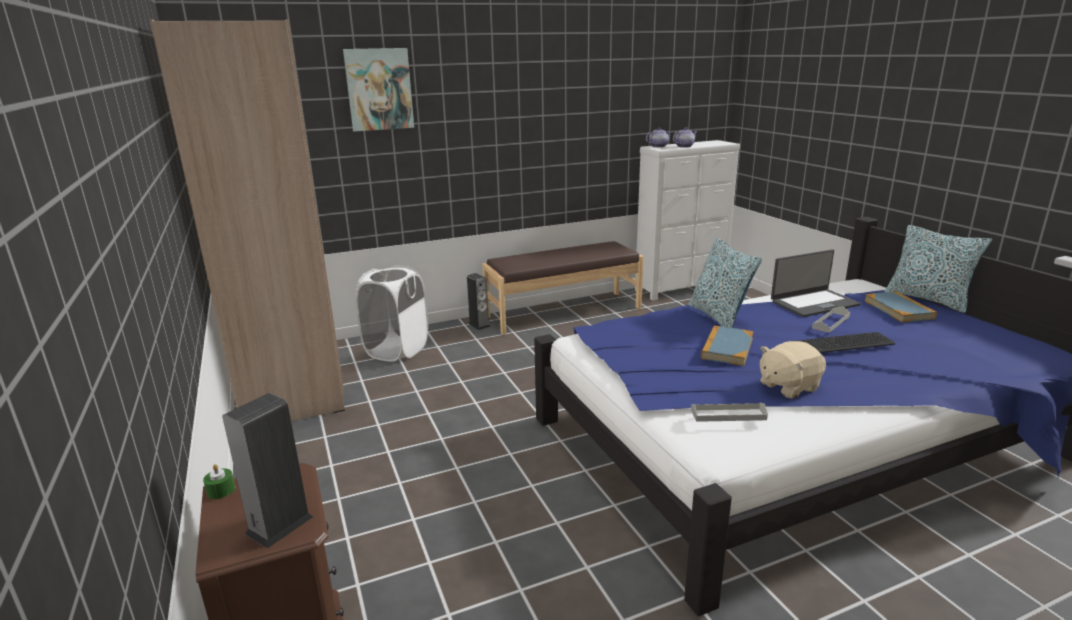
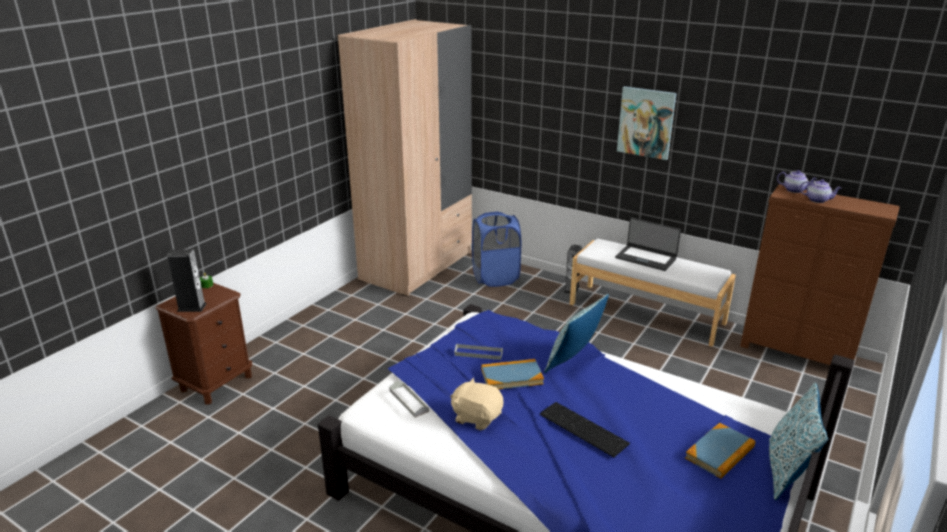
camera: 55 degrees right, 5 degrees up
(379, 89) = (535, 77): picture -> picture (646, 122)
(397, 350) = (495, 277): white laundry basket -> blue laundry basket
(563, 312) = (646, 313): brown bench -> white bench
(681, 288) = (796, 353): white dresser -> brown dresser
(814, 303) = (674, 401): laptop -> laptop (646, 258)
(831, 322) = (628, 416): grey tray -> grey tray (478, 353)

